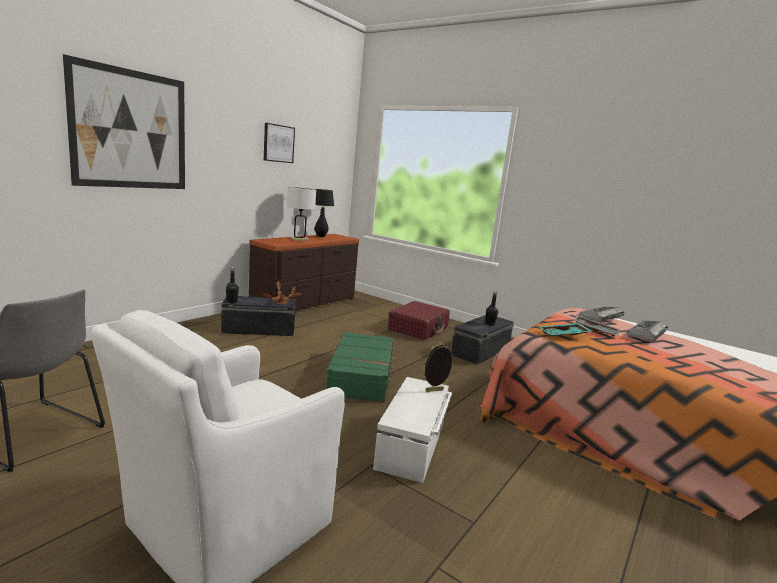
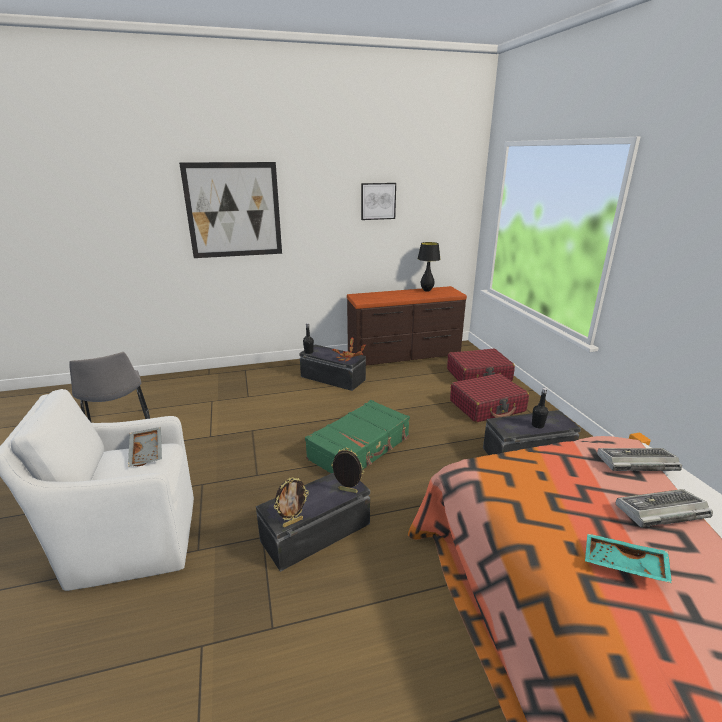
camera: 40 degrees right, 10 degrees up
(299, 239) = (395, 295): white table lamp -> none
(385, 310) = (479, 375): none -> red suitcase
(412, 445) = (317, 533): white storage box -> black storage box
(428, 423) = (292, 522): none -> picture frame
(564, 335) = (512, 477): turquoise tray -> turquoise tray (623, 565)
(595, 330) = (579, 482): grey tray -> grey tray (148, 452)

